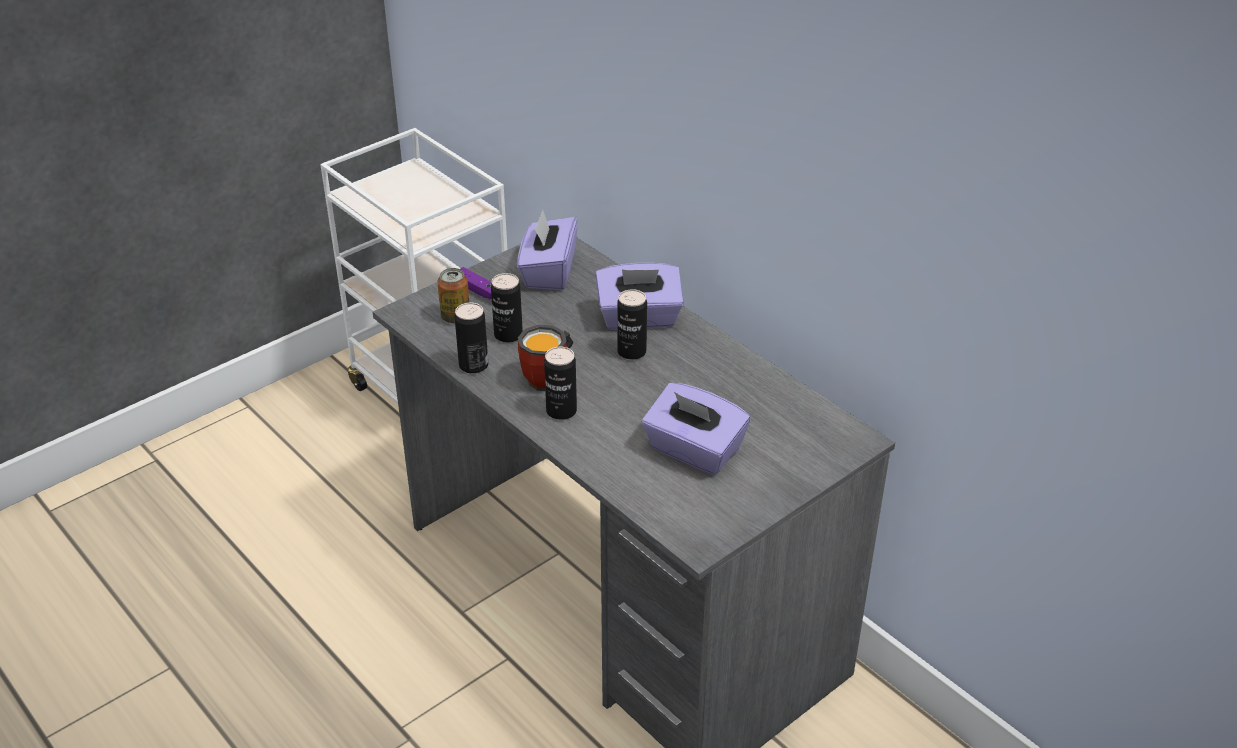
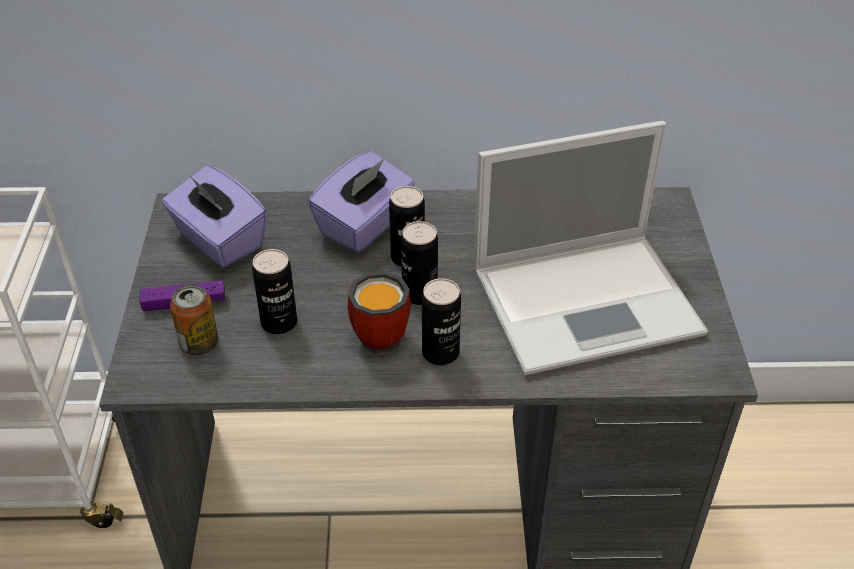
camera: 50 degrees left, 5 degrees up
(473, 365) = (295, 375): can -> can (419, 294)
(693, 451) = (589, 301): purple tissue box -> laptop

